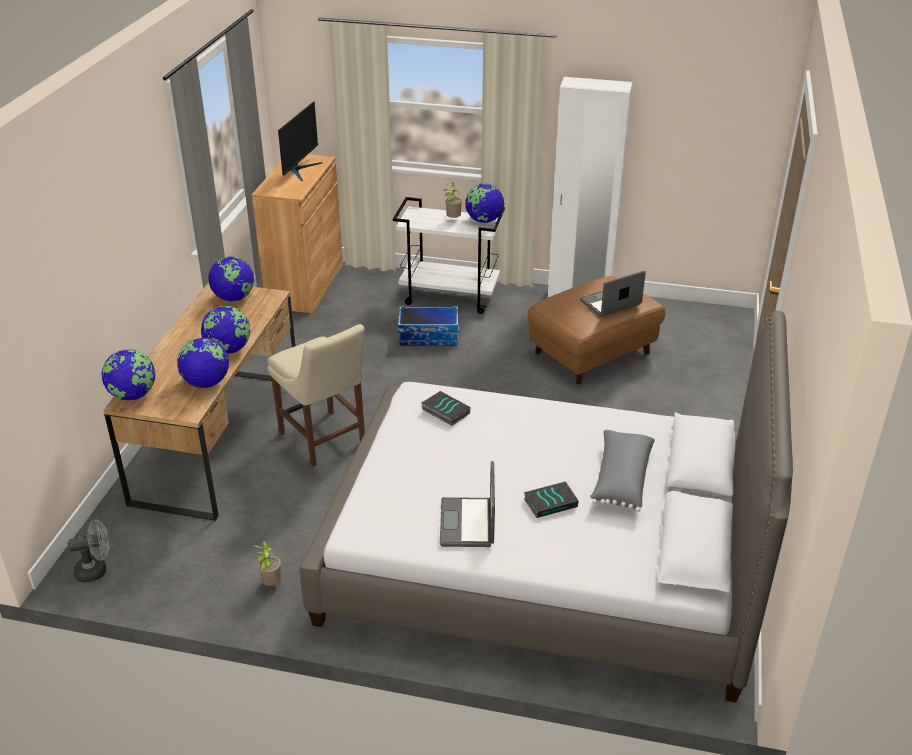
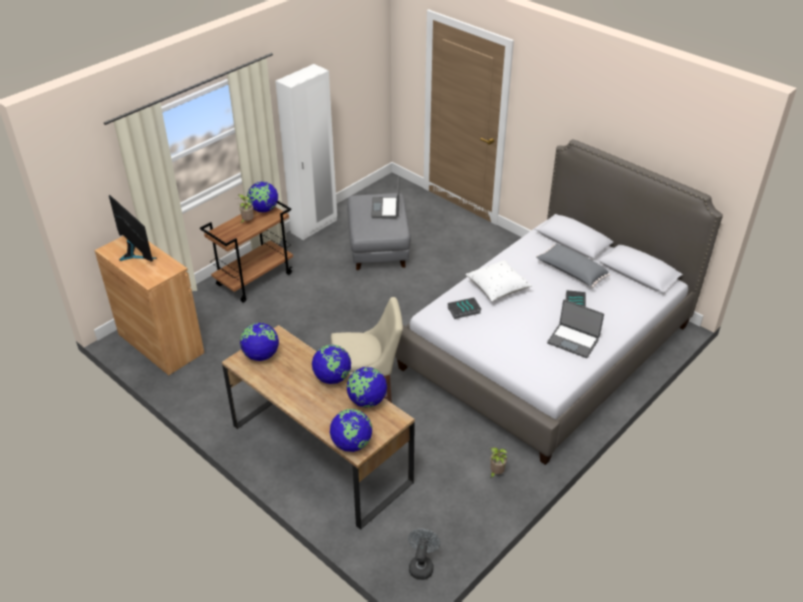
camera: 60 degrees left, 5 degrees up
(429, 336) = (293, 307): storage box -> none
(450, 296) = (255, 279): white cart -> brown cart
(518, 425) = (497, 288): none -> white pillow
(592, 353) = (379, 248): brown ottoman -> grey ottoman

